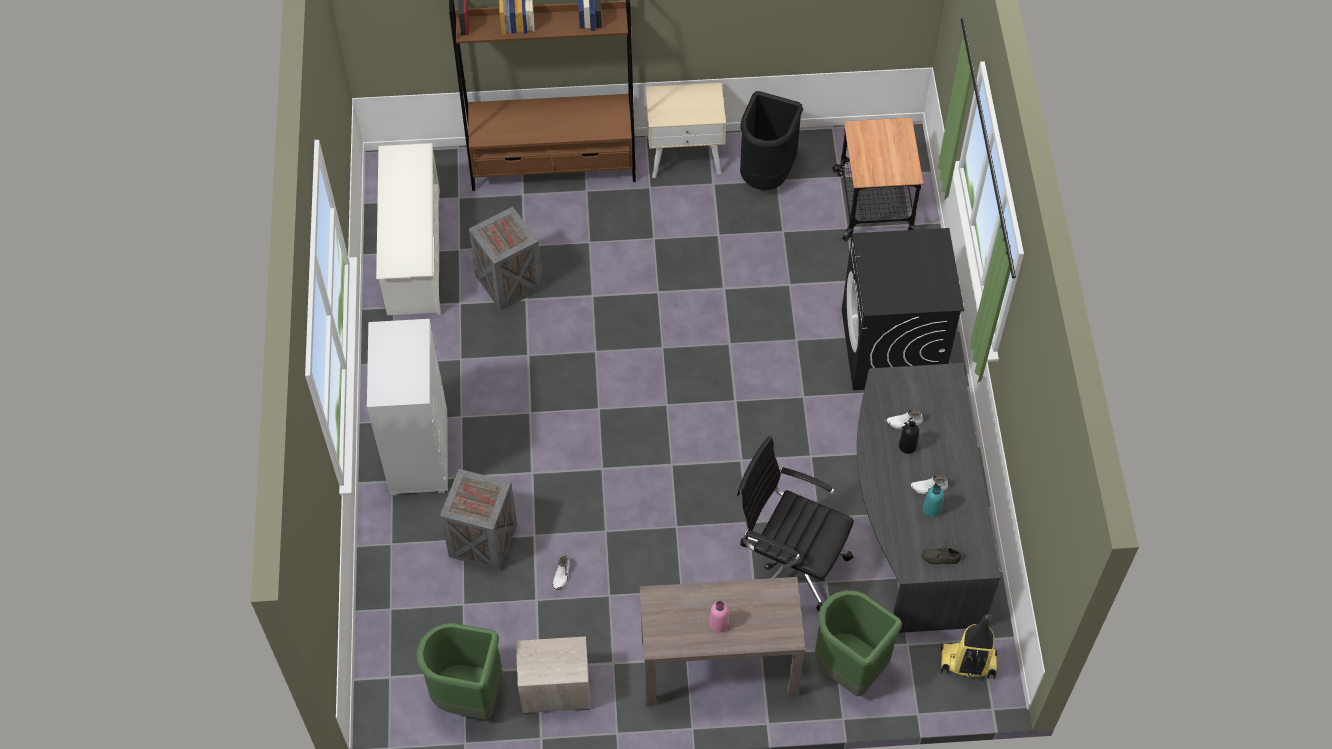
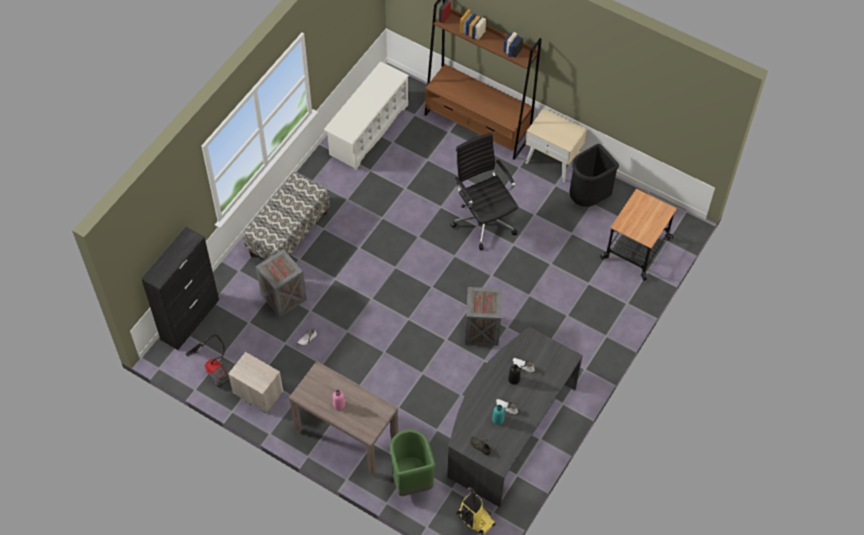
camera: 35 degrees right, 0 degrees up
(378, 652) = (190, 319): none -> black cabinet
(419, 452) = (288, 233): white dresser -> bench
(468, 696) = (214, 368): green trash can -> vacuum cleaner
(509, 281) = (404, 174): crate -> crate (482, 329)
(790, 563) = (426, 408): black office chair -> black office chair (484, 219)
(892, 348) = (578, 331): black washing machine -> none

